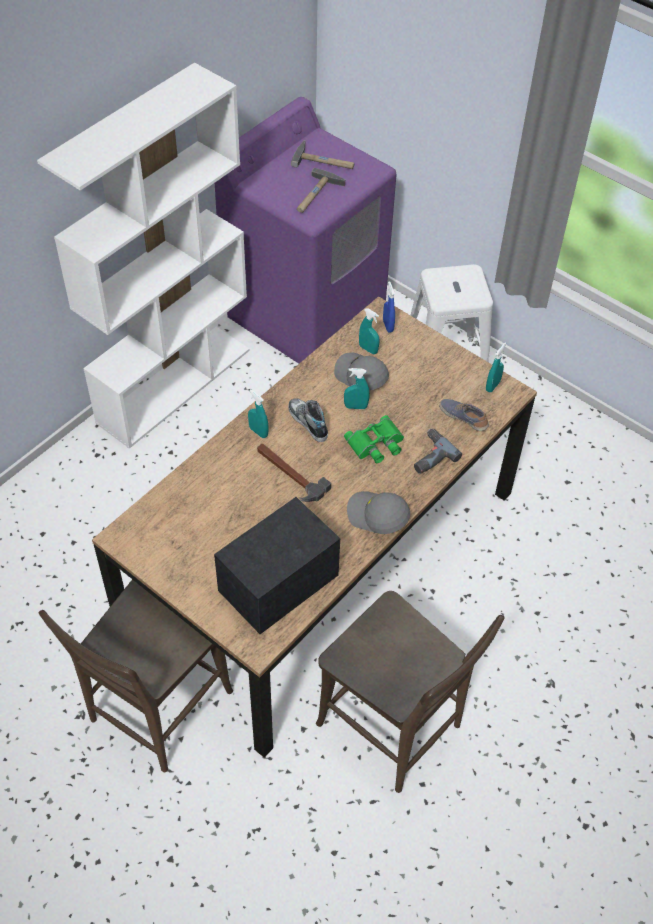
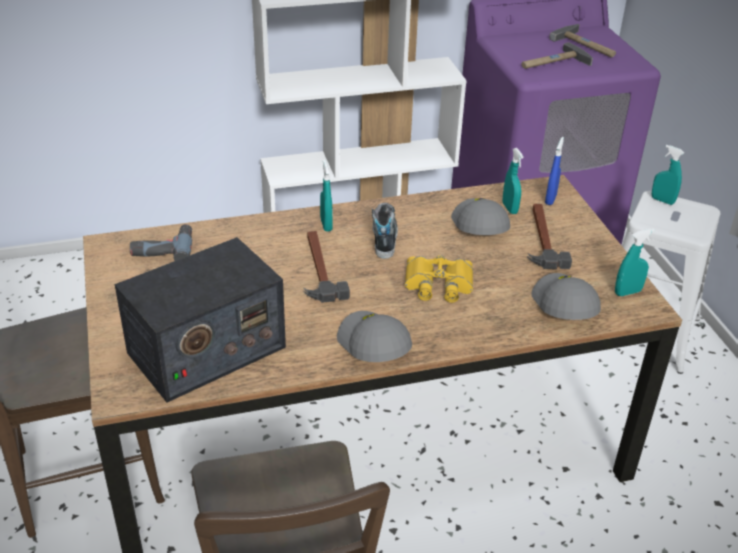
camera: 35 degrees right, 15 degrees down
(279, 582) = (206, 350): radio -> radio turned 150 degrees clockwise
(355, 407) = (448, 246): turquoise spray bottle -> turquoise spray bottle (662, 200)
(376, 444) = (438, 285): green binoculars -> yellow binoculars
(409, 366) = (542, 238): none -> hammer
(429, 455) = (489, 319): power drill -> power drill (163, 248)
(463, 418) = (563, 305): shoe -> grey cap

